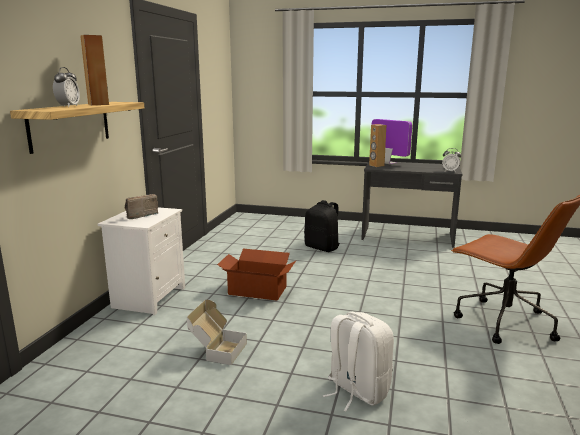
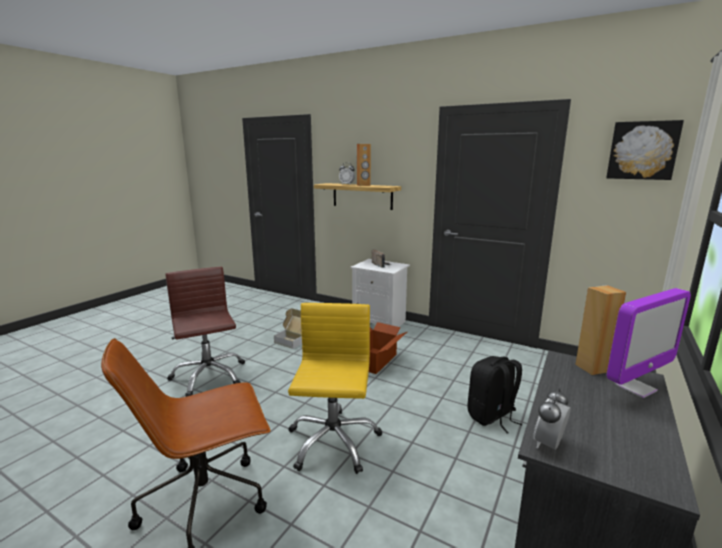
camera: 105 degrees right, 0 degrees up
(220, 59) = (642, 150): none -> picture
(356, 391) = (208, 376): white backpack -> brown office chair
(398, 291) = (333, 441): none -> yellow office chair

